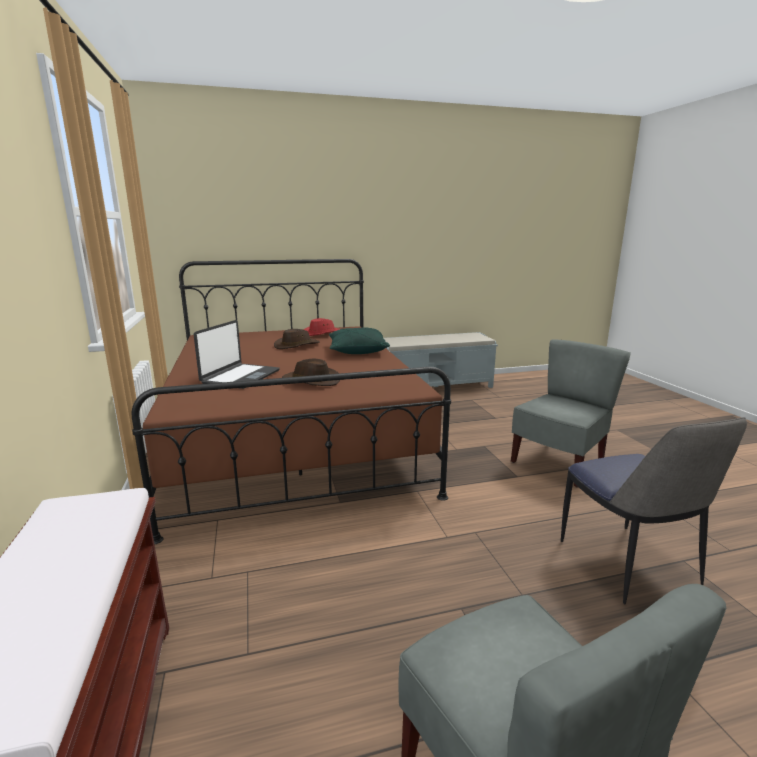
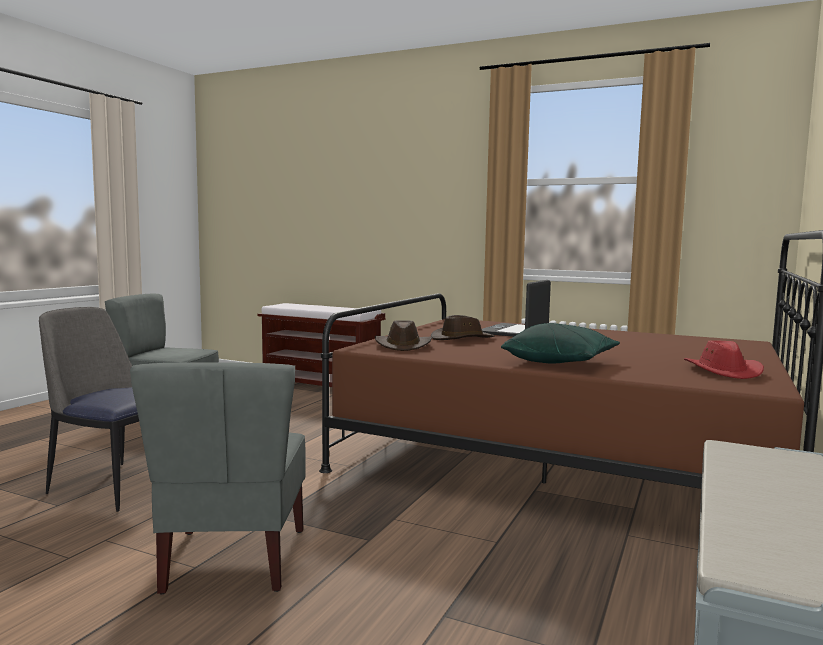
camera: 130 degrees right, 10 degrees down
(240, 377) = (515, 332): laptop -> laptop turned 60 degrees clockwise
(297, 345) = (635, 354): brown hat -> brown hat (403, 346)

